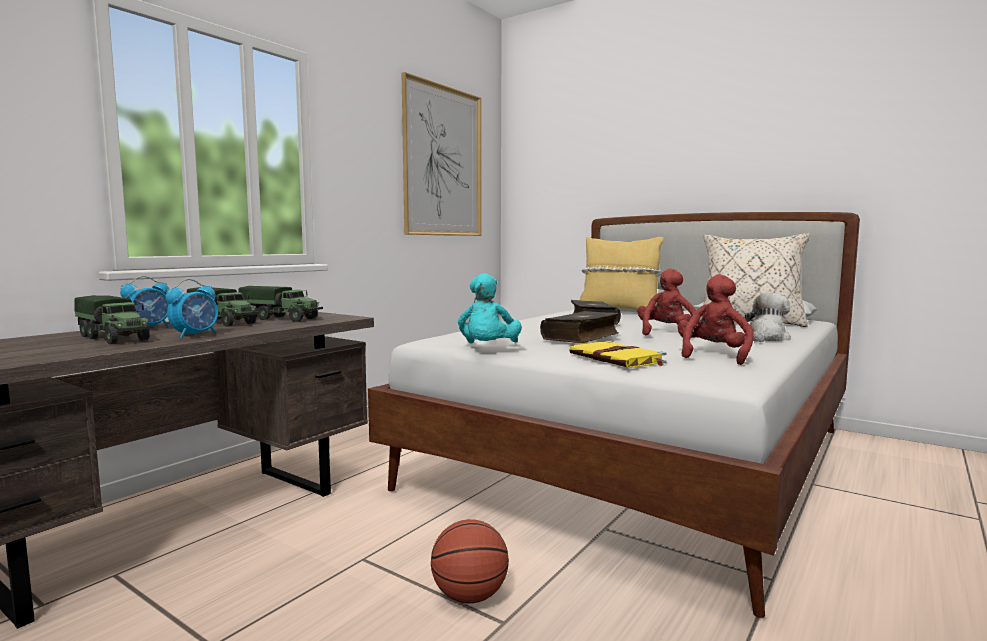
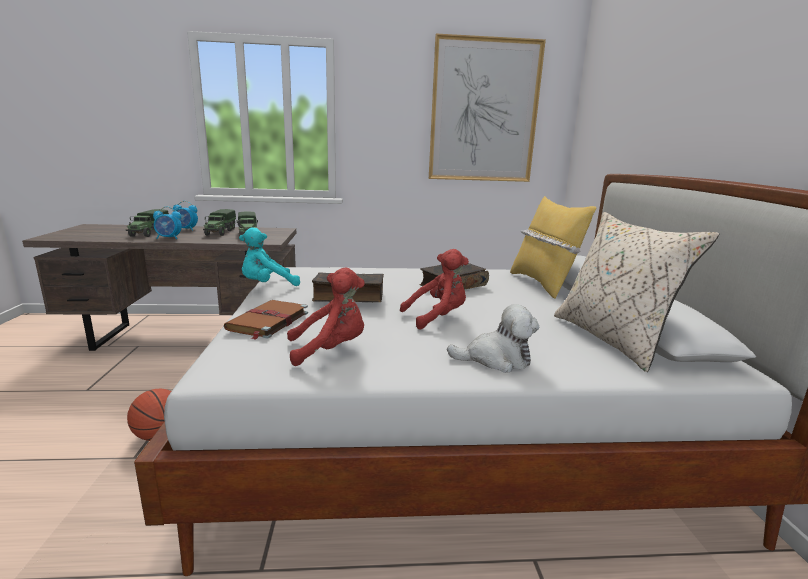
camera: 50 degrees right, 10 degrees up
(618, 359) = (267, 321): yellow book -> brown book

